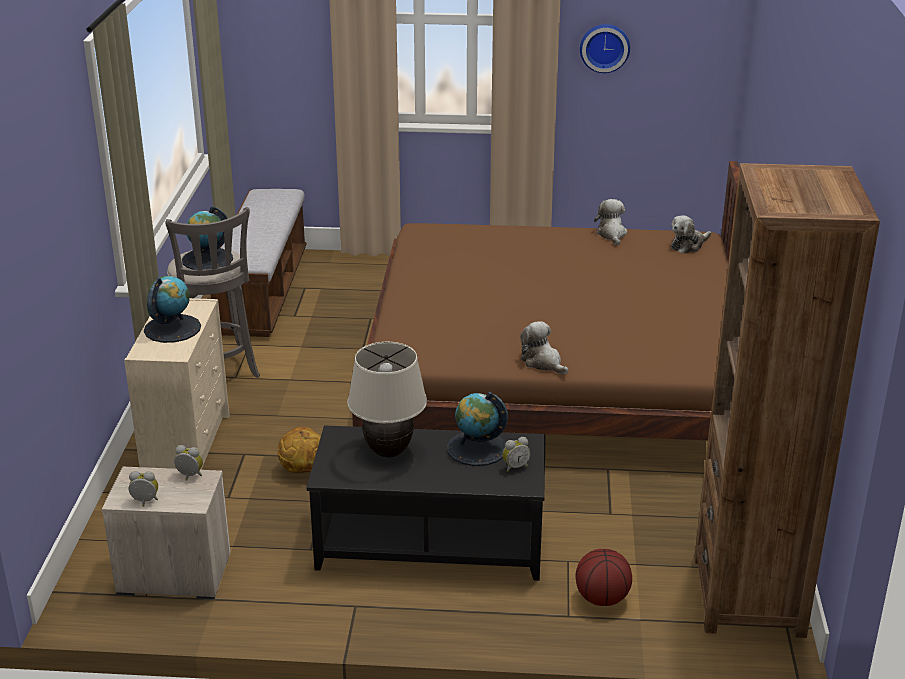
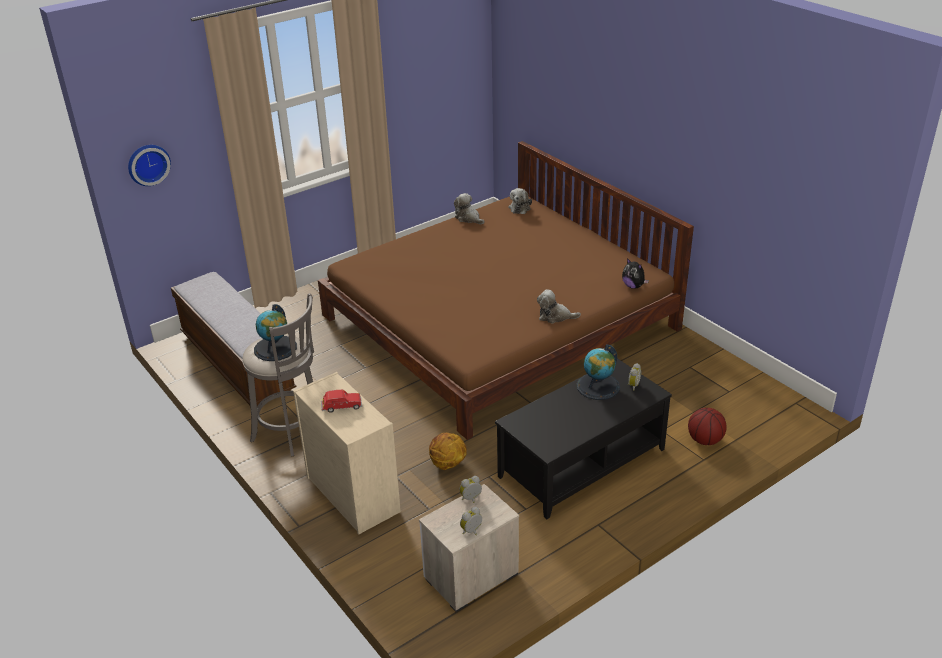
camera: 40 degrees left, 5 degrees up
(172, 328) = (341, 407): globe -> red toy car
(389, 452) = (557, 415): beige table lamp -> none
(604, 47) = (408, 88): wall clock -> wall clock (148, 164)
(685, 374) = (633, 286): none -> plush toy
(748, 596) = (761, 397): brown bookcase -> none

